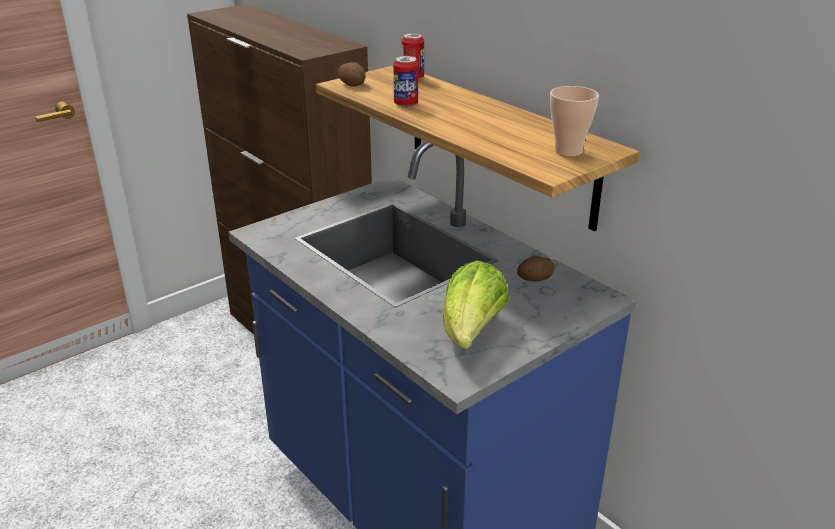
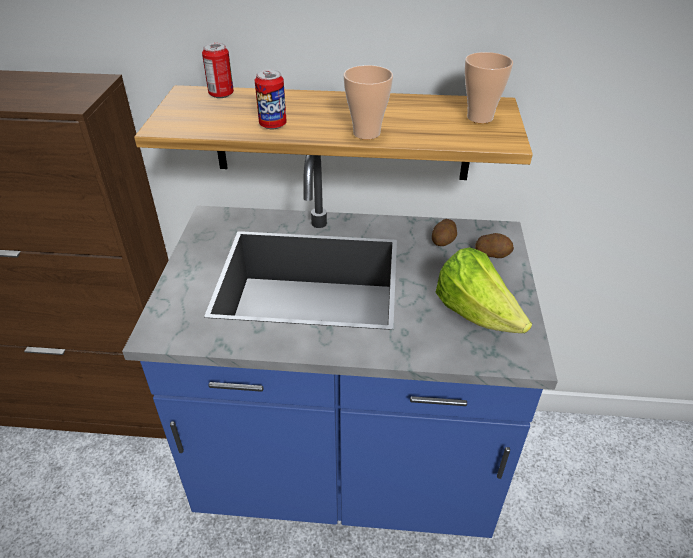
camera: 45 degrees left, 10 degrees up
(353, 84) = (177, 123): potato -> potato (492, 254)
(456, 130) = (366, 133): none -> cup

